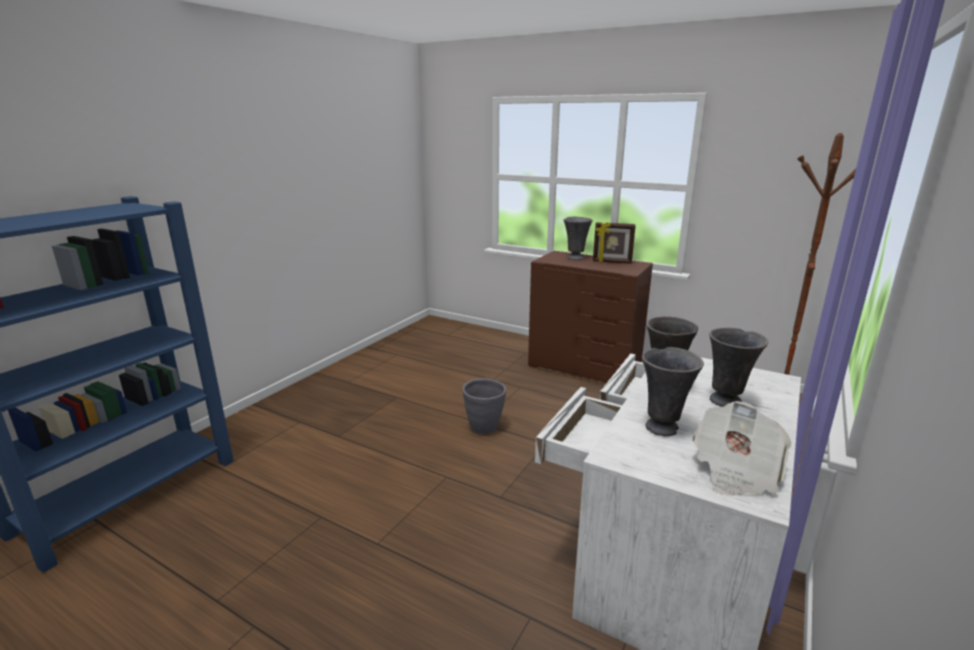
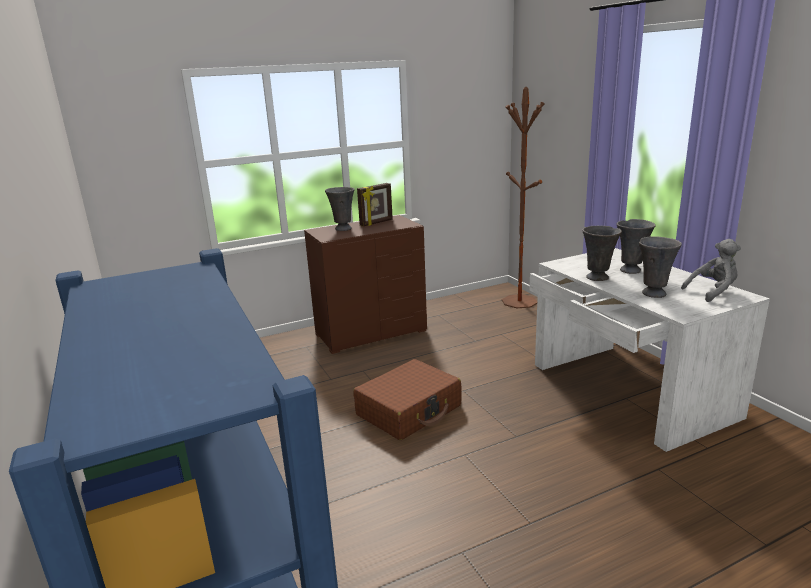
camera: 55 degrees left, 0 degrees up
(484, 428) = (409, 410): grey planter -> brown suitcase
(735, 470) = (712, 292): newspaper -> grey plush toy

